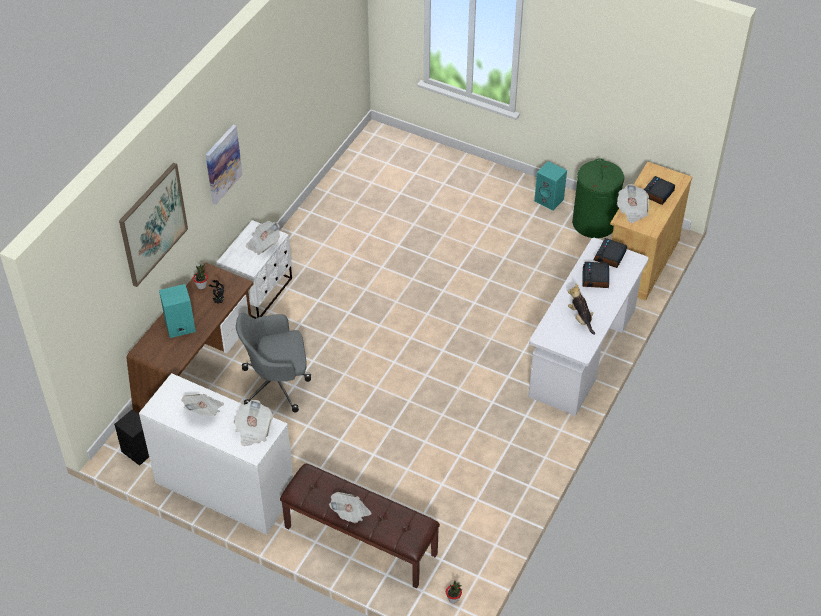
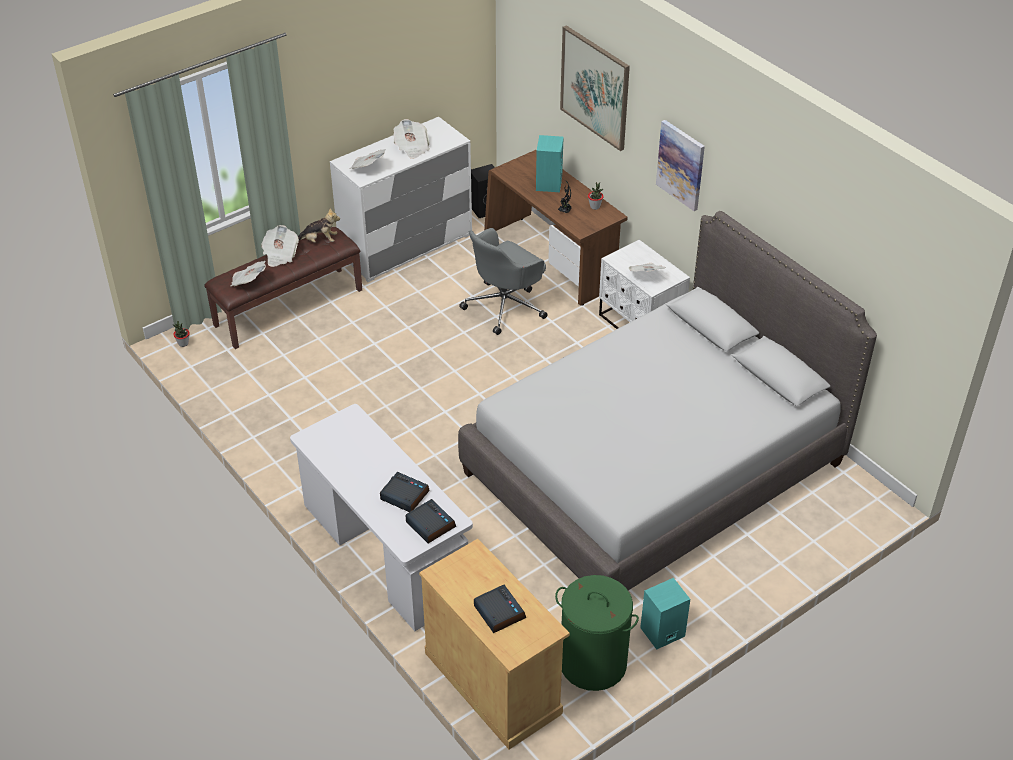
camera: 115 degrees right, 5 degrees down
(277, 384) = (505, 306): grey office chair -> grey office chair turned 150 degrees counterclockwise
(412, 241) = (654, 468): none -> grey bed
(580, 318) = (354, 456): plush toy -> plush toy (319, 241)
(632, 210) = (484, 569): newspaper -> newspaper (248, 281)

